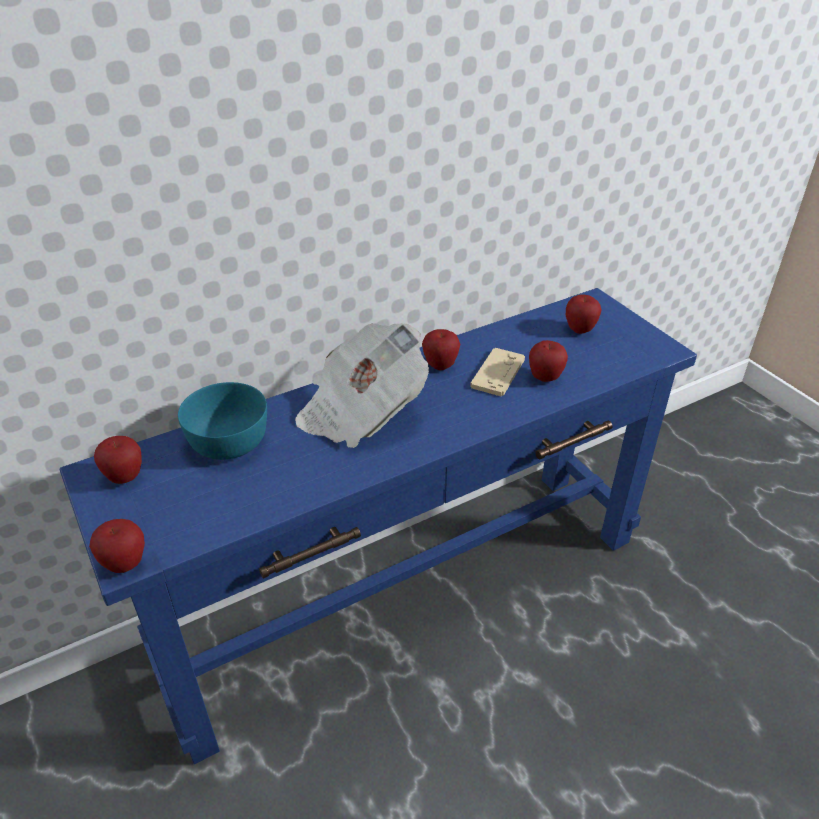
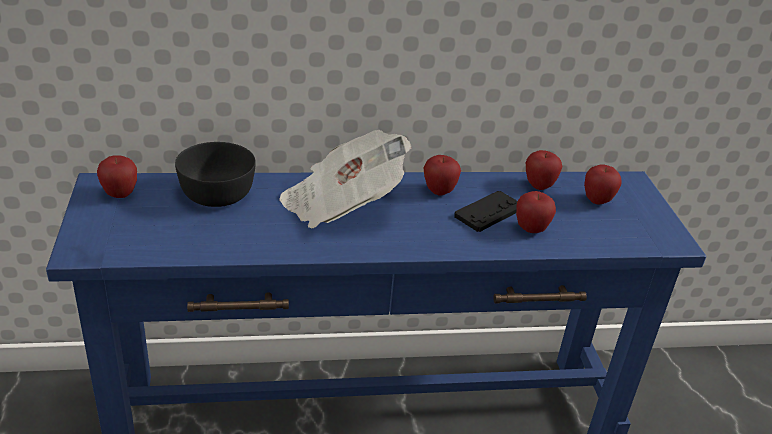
camera: 20 degrees right, 5 degrees down
(125, 564) = (76, 253): apple -> apple (539, 186)
(227, 440) = (216, 193): turquoise bowl -> black bowl
(498, 373) = (488, 212): beige game controller -> black game controller

